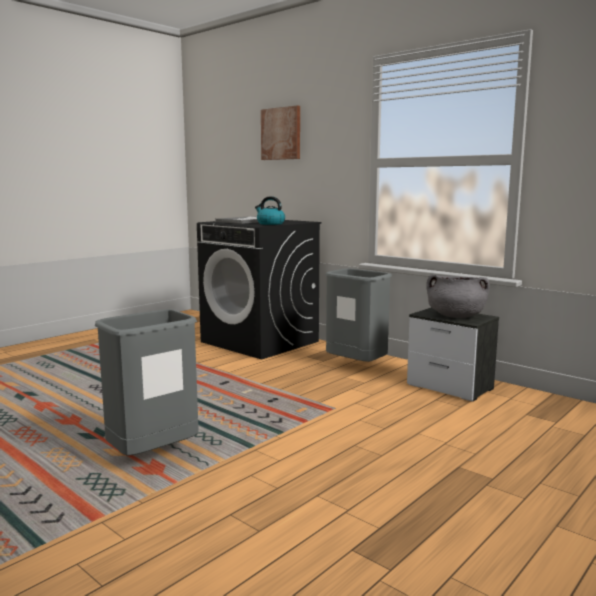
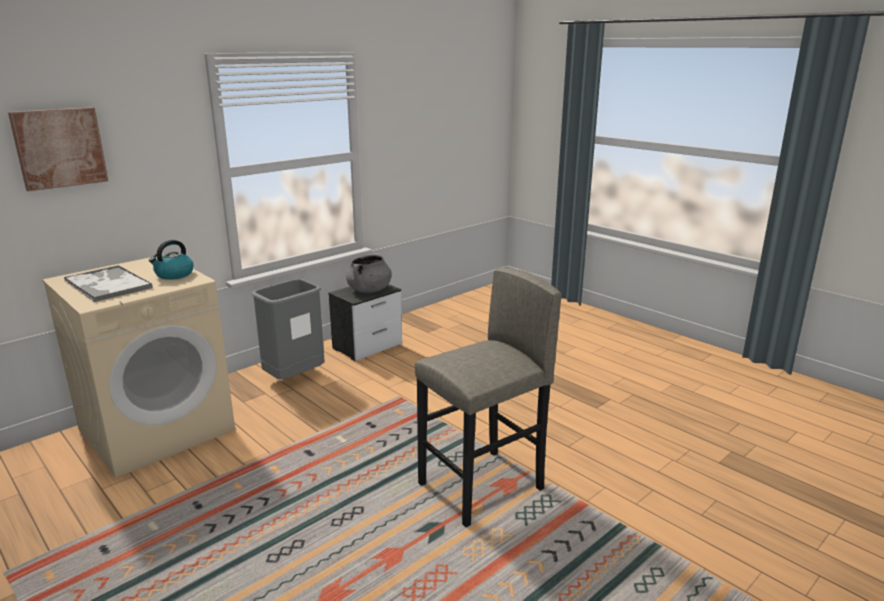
camera: 85 degrees left, 10 degrees up
(153, 456) = (482, 487): grey trash can -> grey stool
(260, 342) = (157, 429): black washing machine -> beige washing machine

